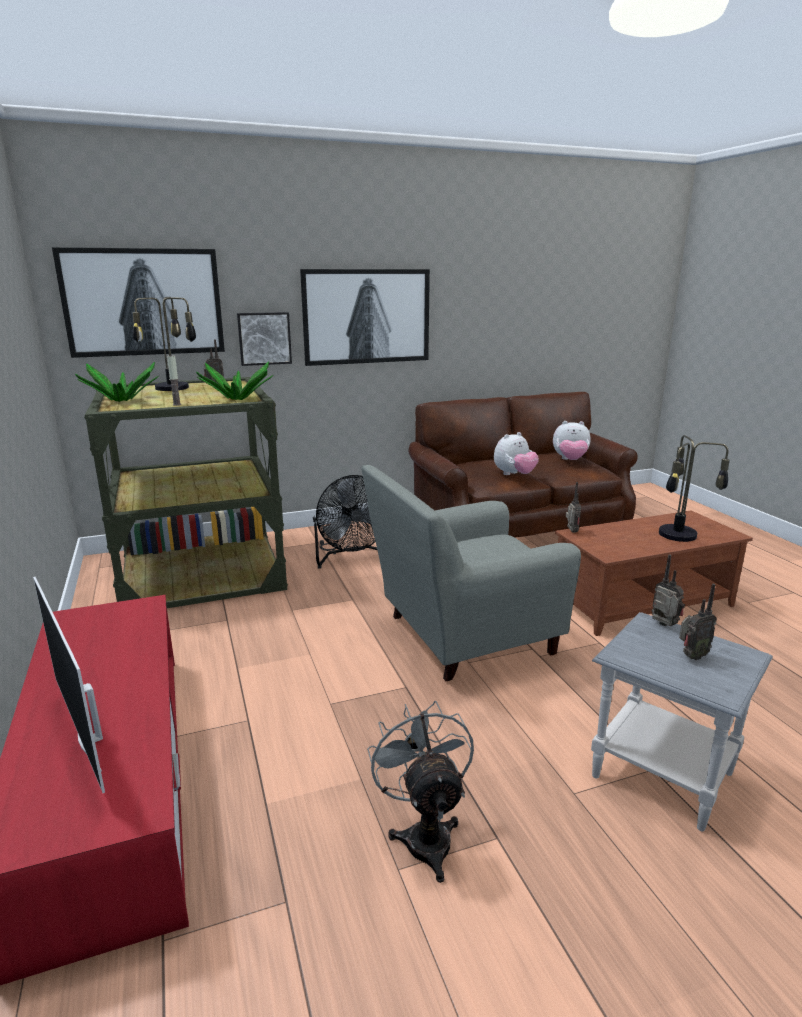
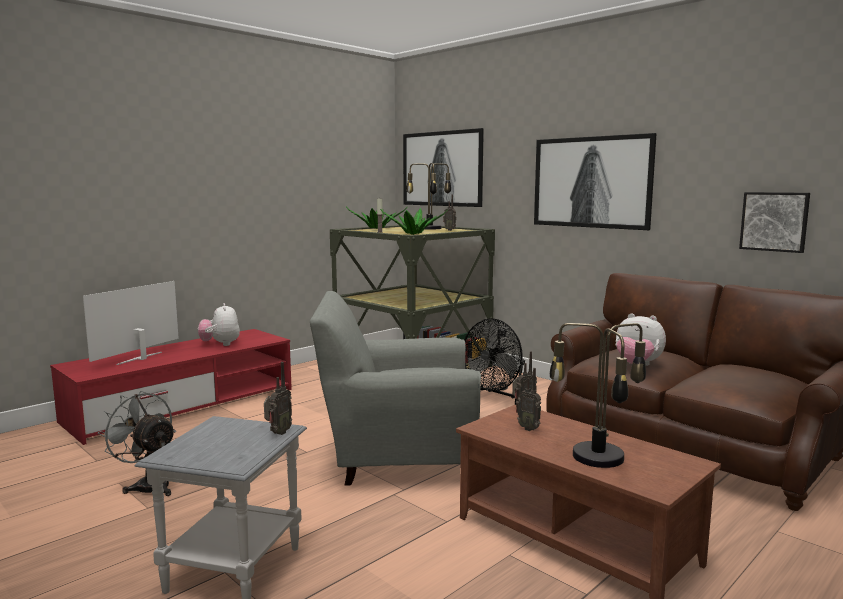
camera: 65 degrees right, 10 degrees down
(264, 338) = (508, 198): picture -> picture (774, 221)
(425, 835) = (148, 485): grey fan -> grey fan turned 105 degrees counterclockwise
(463, 637) = (397, 459): grey armchair -> grey armchair turned 45 degrees counterclockwise
(570, 460) = (750, 379): plush toy -> plush toy (220, 344)
(691, 656) = (224, 444): radio -> radio (529, 428)

